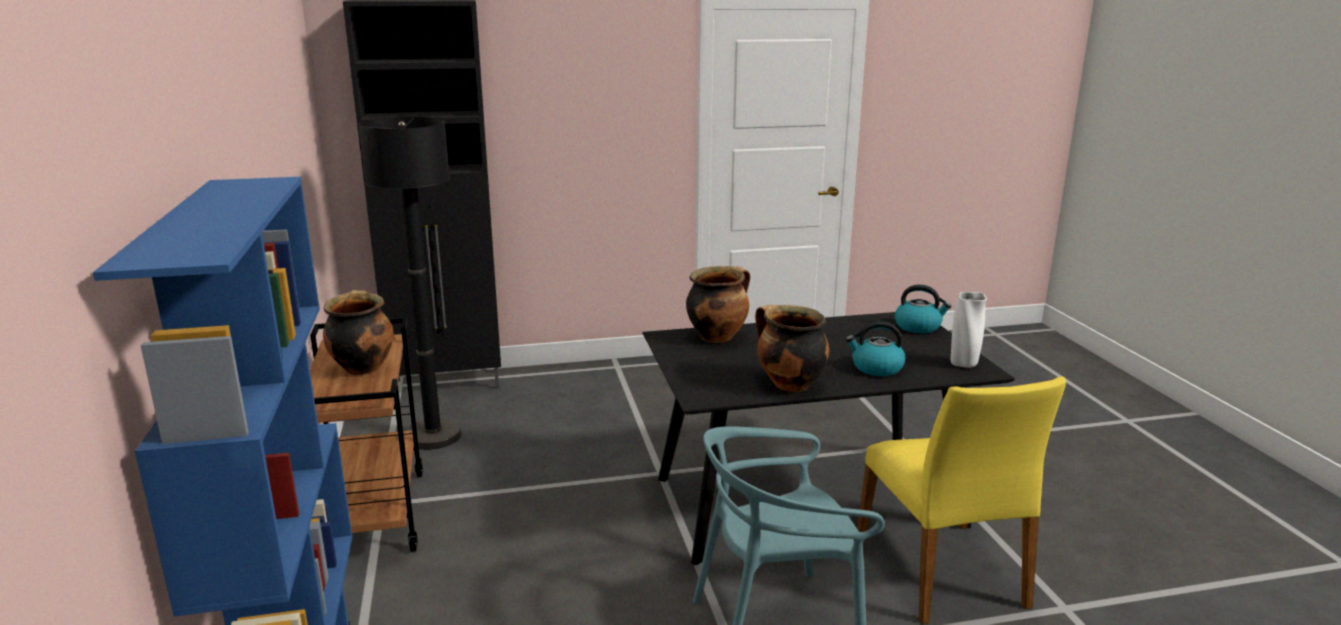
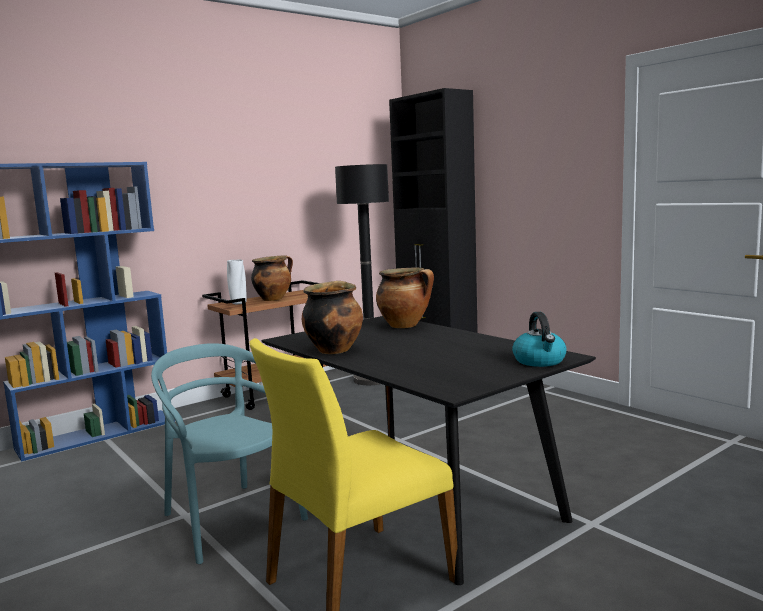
camera: 65 degrees right, 10 degrees down
(876, 368) = (403, 363): kettle -> none
(963, 365) = (458, 384): white vase -> white vase (238, 303)

